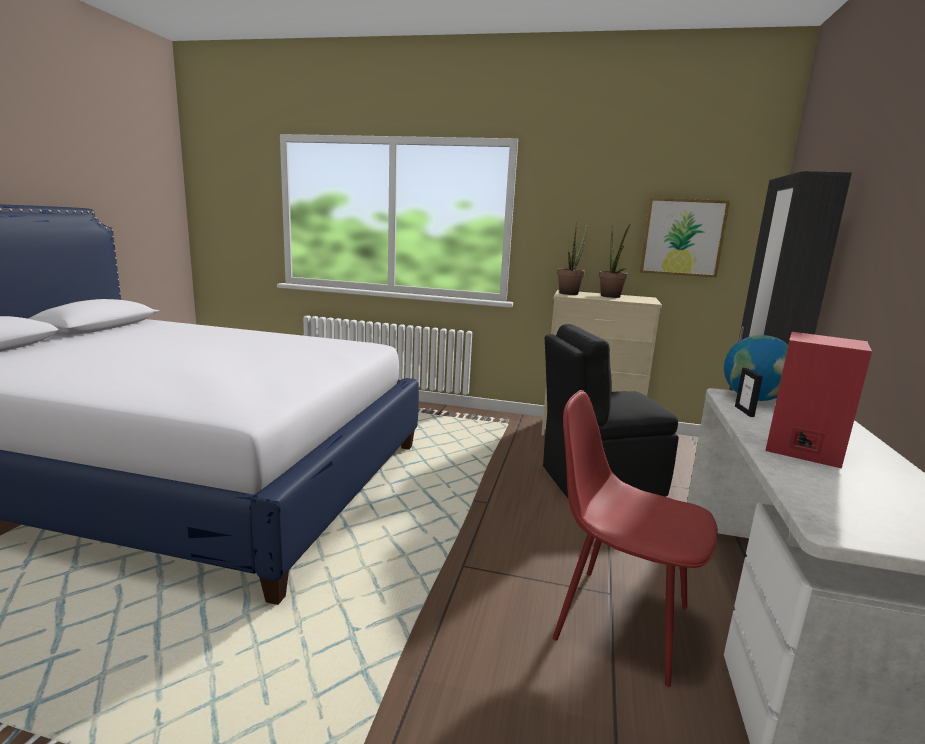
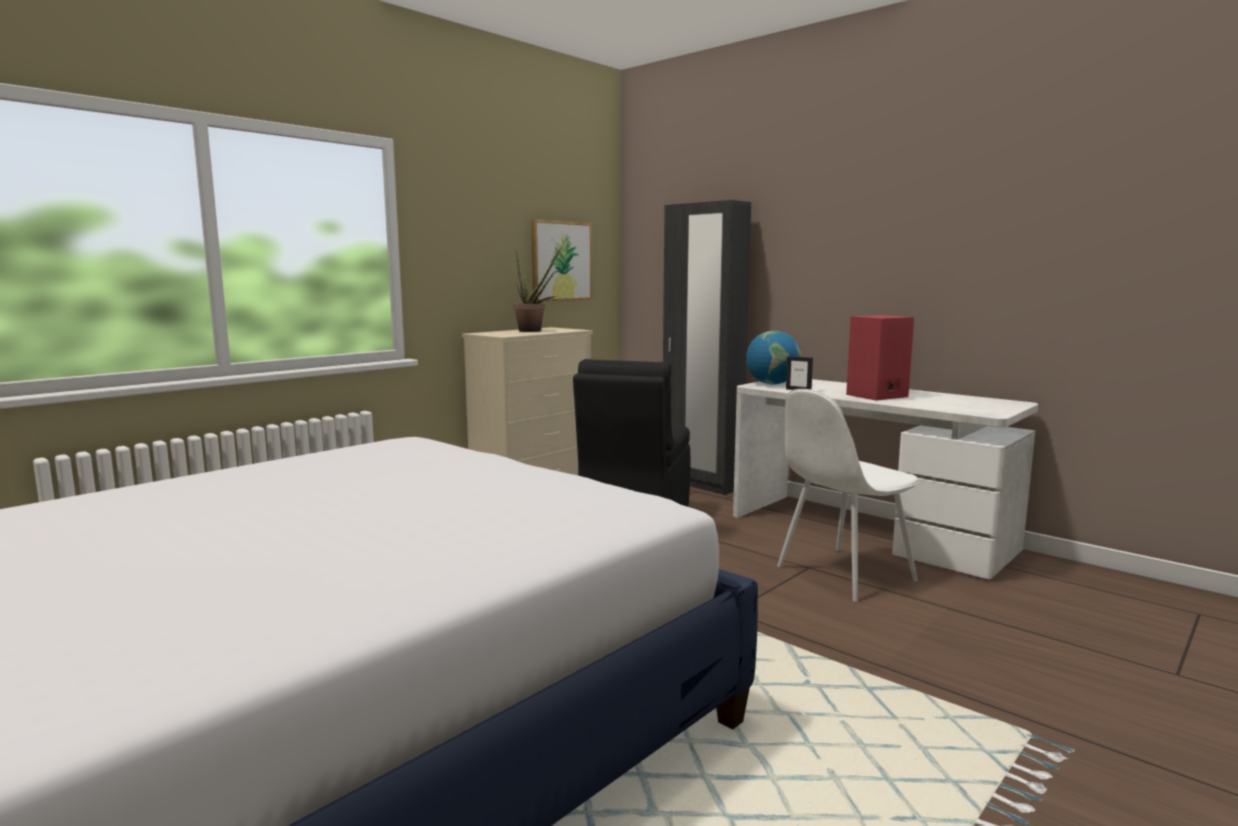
camera: 60 degrees left, 5 degrees down
(570, 293) = (492, 333): potted plant -> none
(618, 620) = (842, 574): red chair -> white chair

